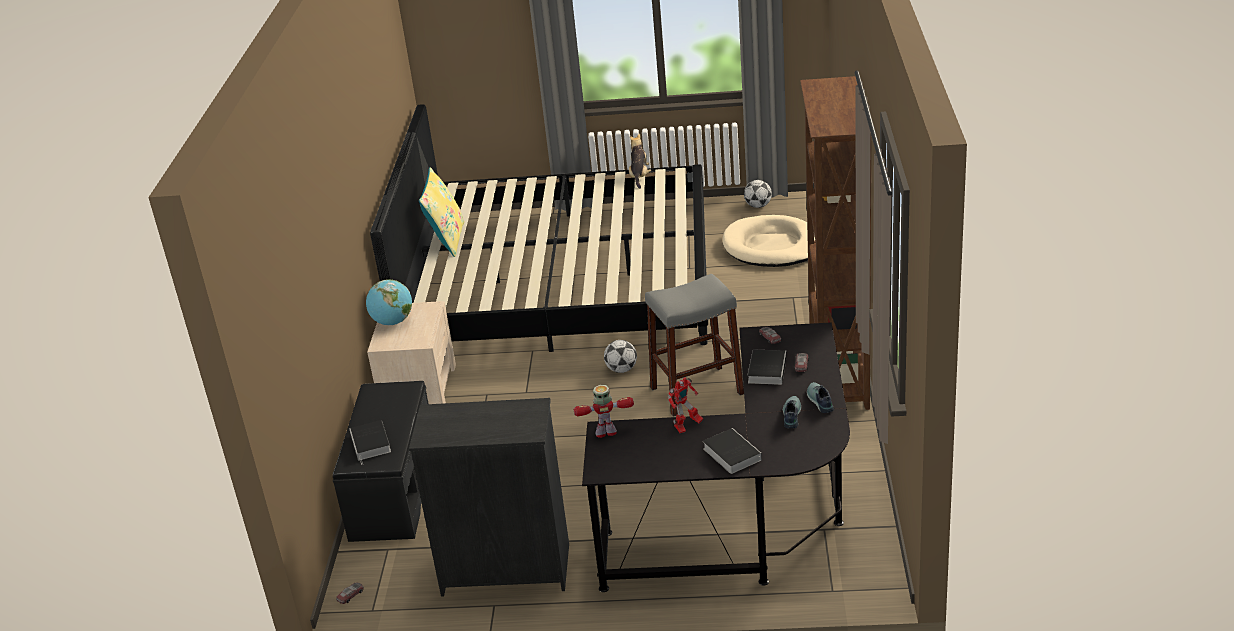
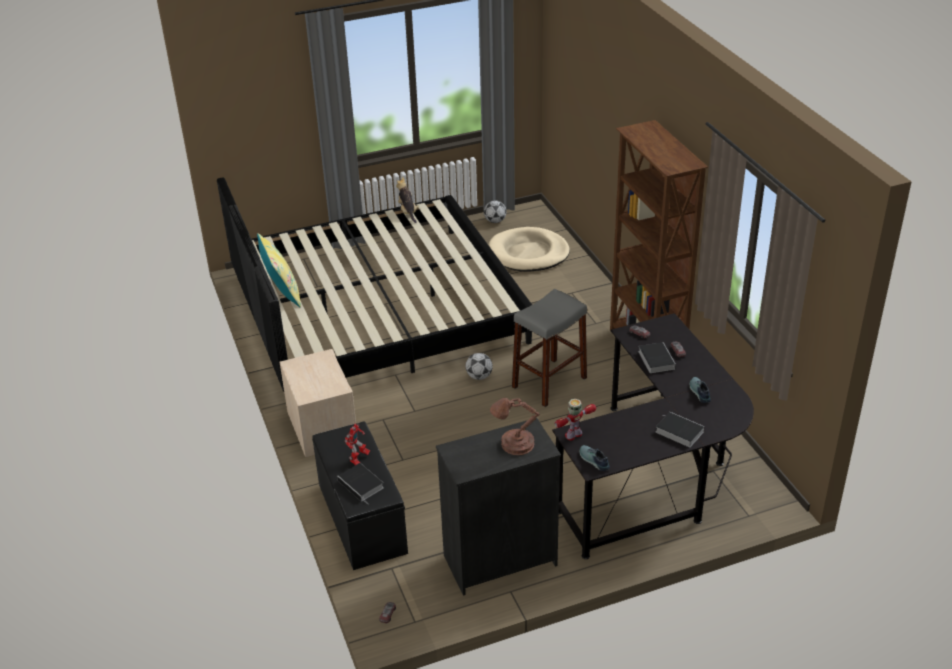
camera: 25 degrees left, 5 degrees up
(393, 322) = (300, 375): globe -> none
(502, 421) = (514, 444): none -> brown table lamp
(686, 426) = (630, 417): toy robot -> toy robot (359, 459)
(819, 401) = (711, 377): shoe -> shoe (593, 461)

